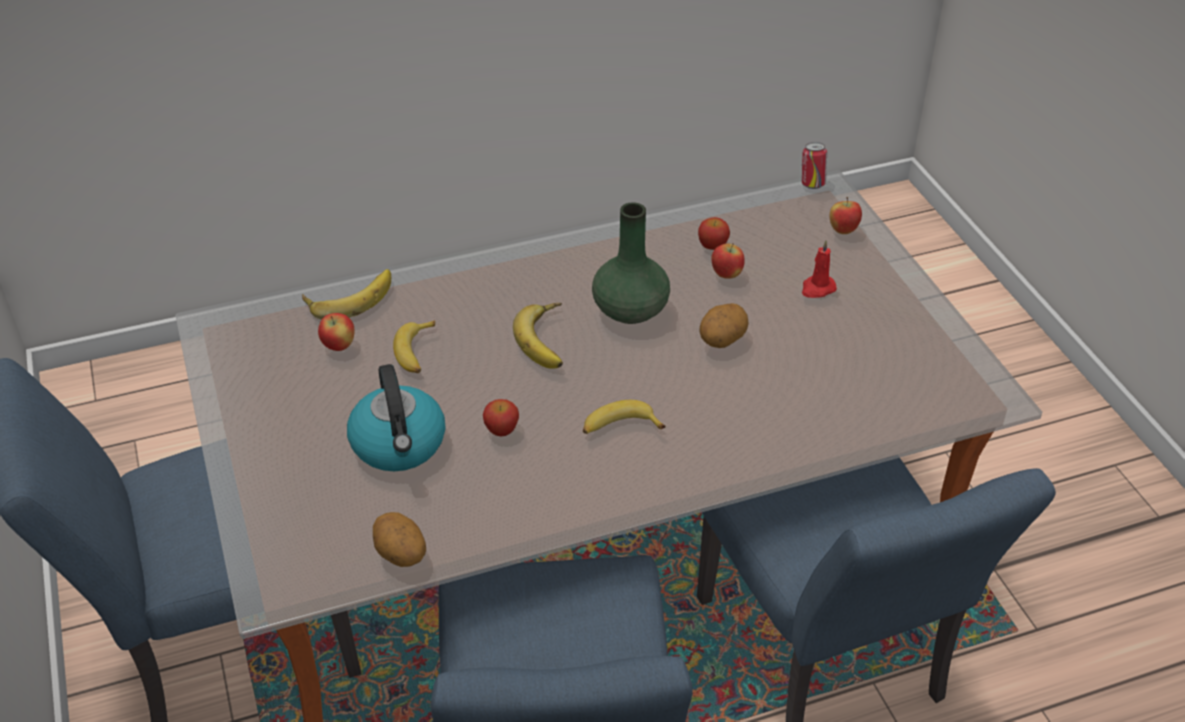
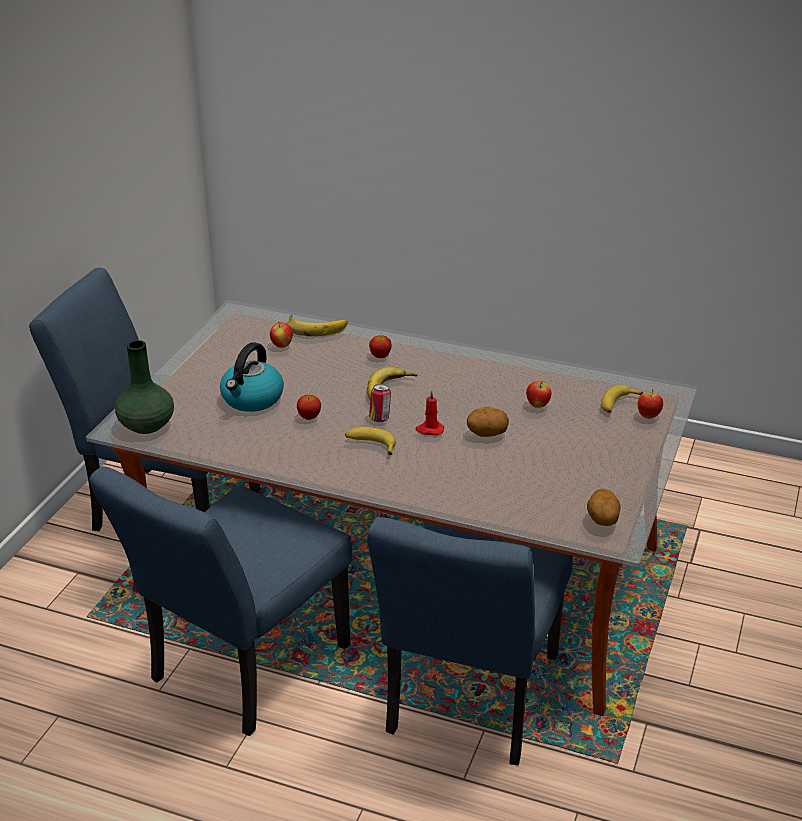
camera: 40 degrees right, 10 degrees down
(400, 555) = (190, 442): potato -> potato (602, 521)
(416, 353) = (314, 365): banana -> banana (618, 404)
(629, 310) = (455, 396): green vase -> green vase (146, 425)
(713, 245) = (551, 388): apple -> apple (380, 356)
(812, 184) = (664, 385): can -> can (380, 418)
(817, 288) = (585, 436): red candle -> red candle (429, 430)

